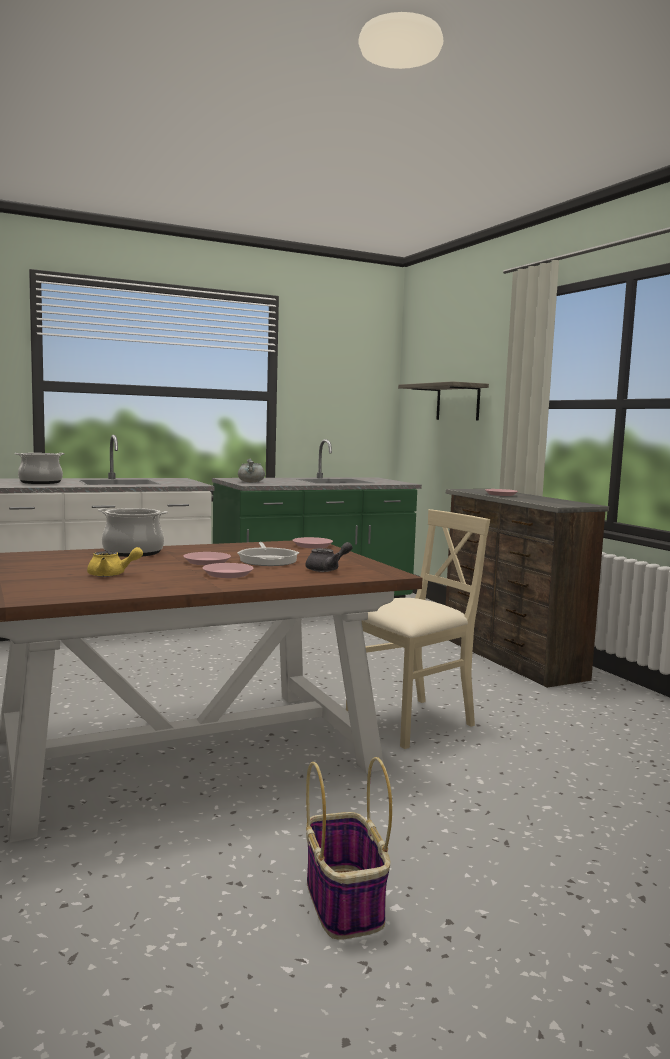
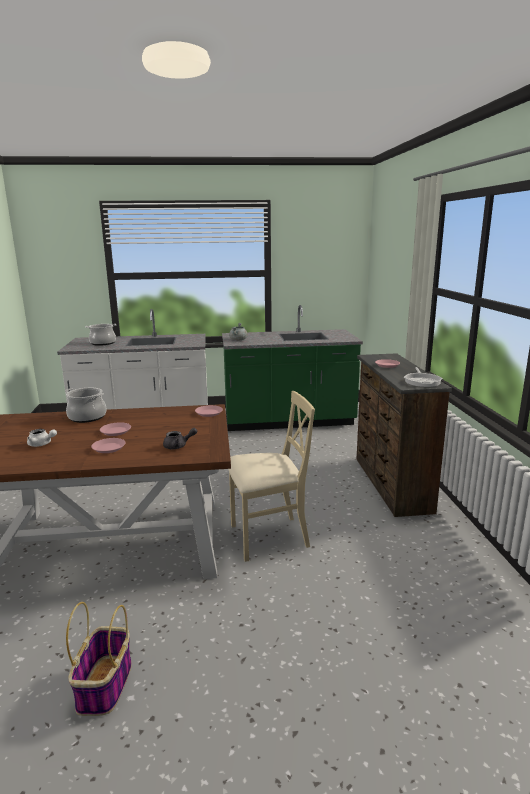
camera: 20 degrees right, 10 degrees up
(112, 575) = (42, 444): yellow teapot -> white teapot
(268, 560) = (156, 431): frying pan -> frying pan (422, 381)
(458, 402) = (394, 278): shelf -> none

